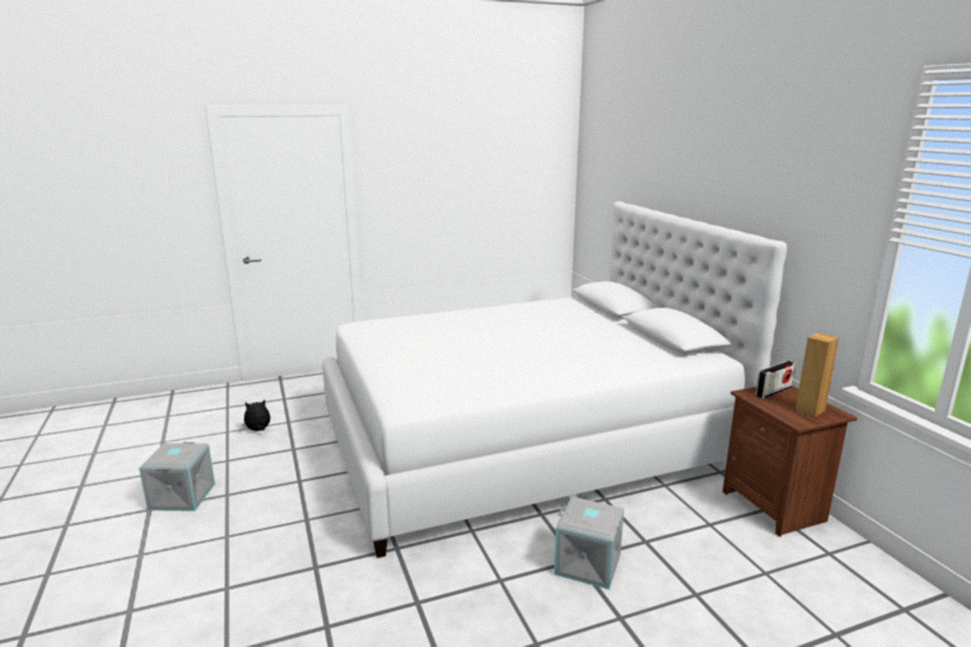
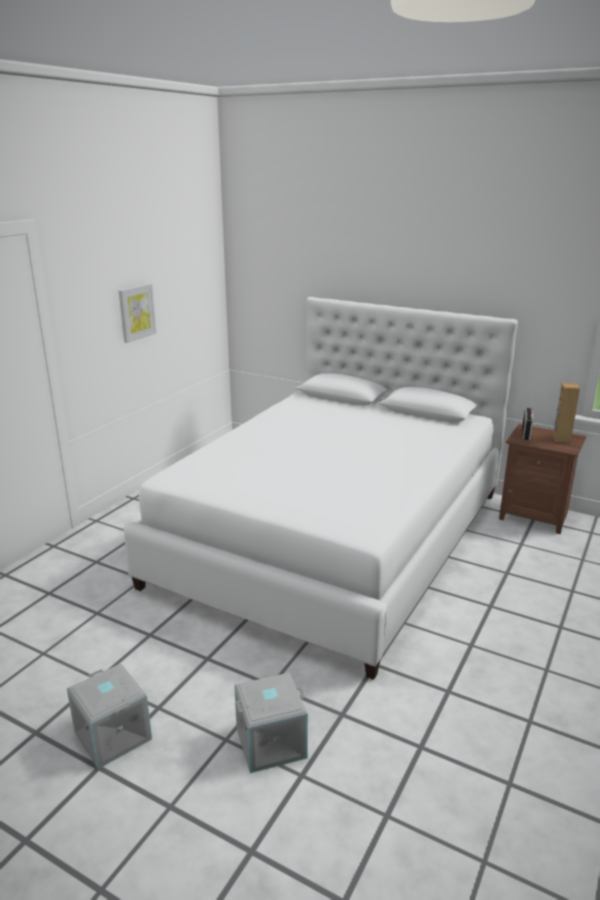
camera: 40 degrees left, 5 degrees up
(258, 430) = (78, 635): plush toy -> none
(452, 196) = (136, 312): none -> picture
(588, 563) = (499, 604): grey storage box -> grey storage box (271, 741)

